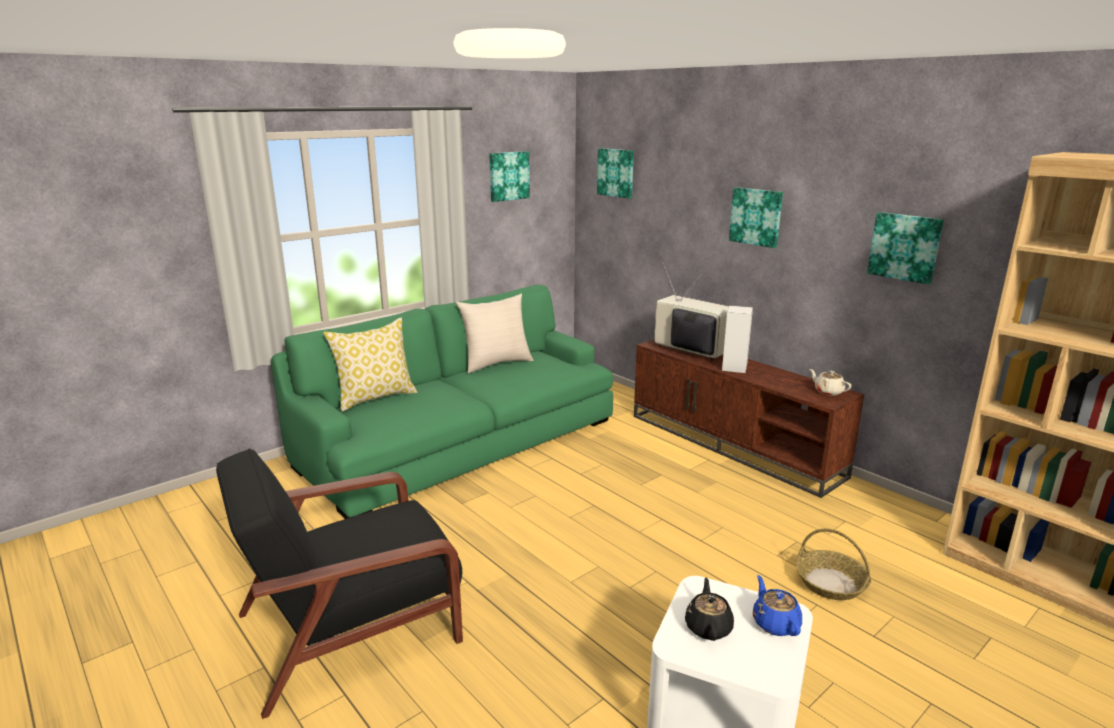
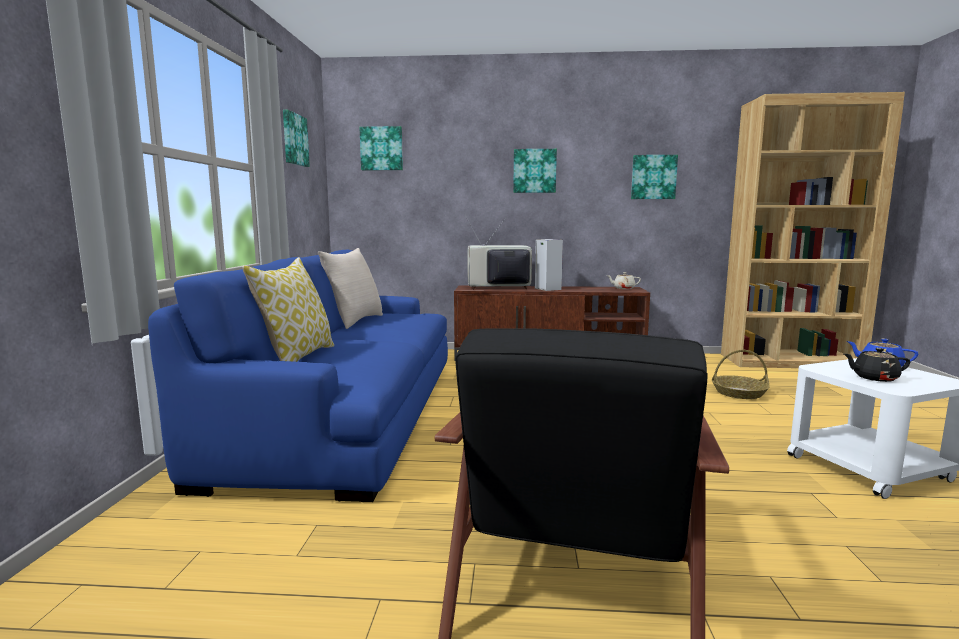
camera: 45 degrees left, 10 degrees down
(461, 443) = (350, 412): green sofa -> blue sofa
(708, 627) = (874, 378): black teapot -> black teapot turned 45 degrees counterclockwise

